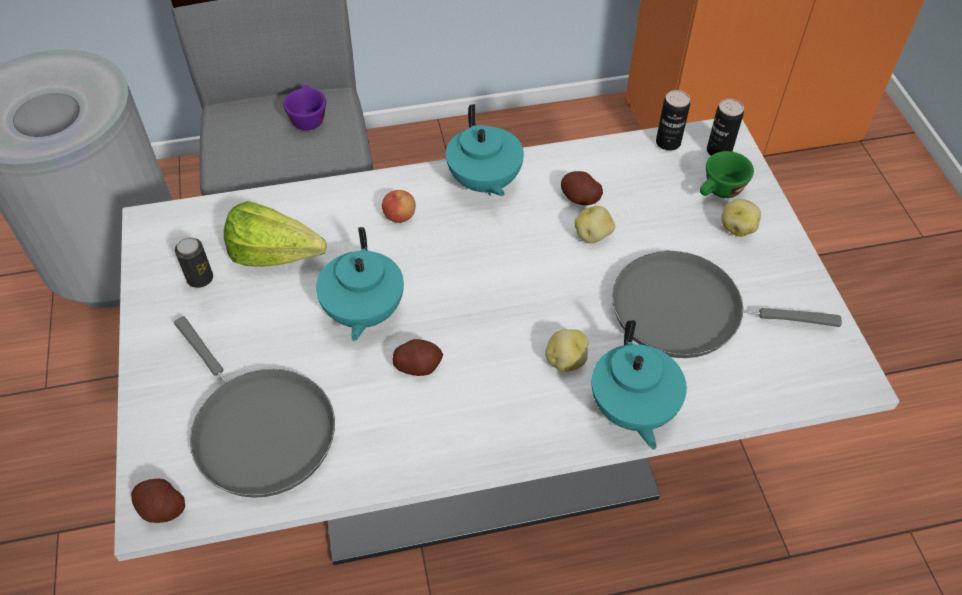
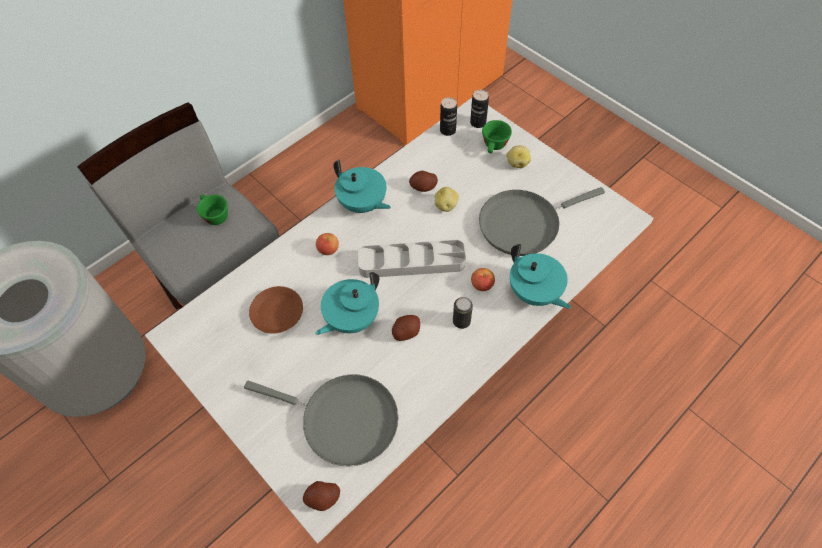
camera: 30 degrees left, 5 degrees up
(200, 278) = (235, 352): can -> can (461, 321)
(282, 259) = (277, 312): lettuce -> brown plate
(307, 117) = (214, 215): purple cup -> green cup
(363, 312) = (351, 318): turquoise teapot -> turquoise teapot turned 75 degrees clockwise
(492, 283) = (411, 262): none -> grey tray
(565, 360) = (482, 285): potato -> apple

